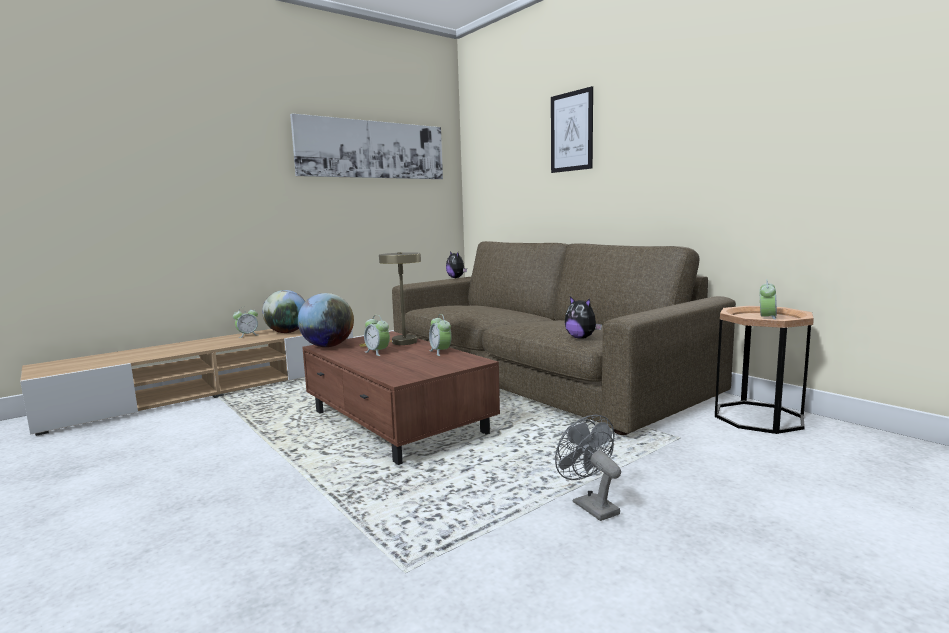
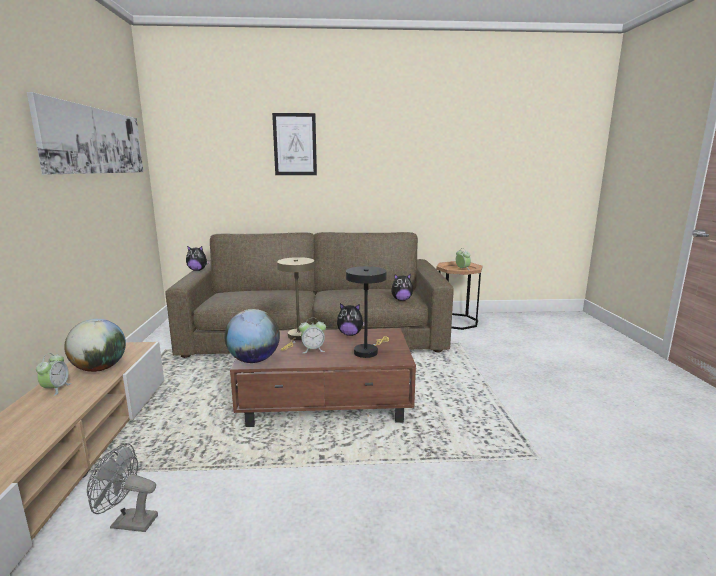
camera: 55 degrees left, 5 degrees up
(404, 366) = (368, 351): none -> black table lamp
(440, 352) = (350, 334): alarm clock -> plush toy
(590, 505) = (508, 388): grey fan -> grey fan (128, 522)

